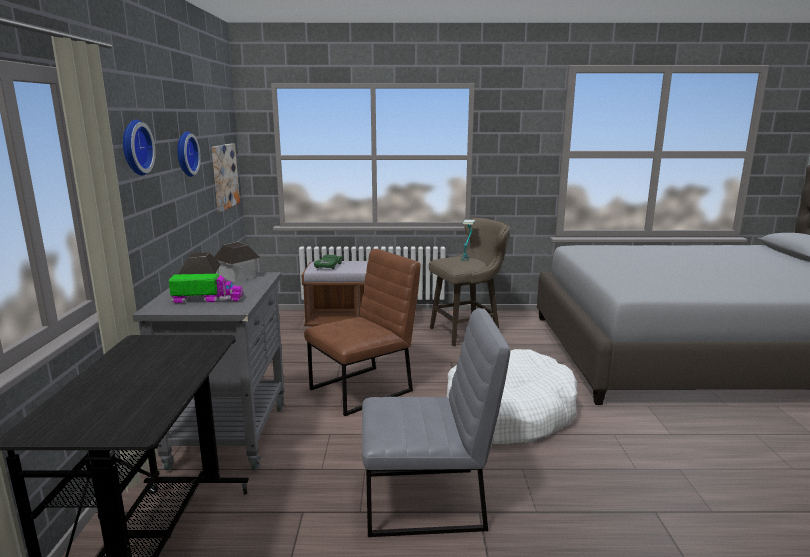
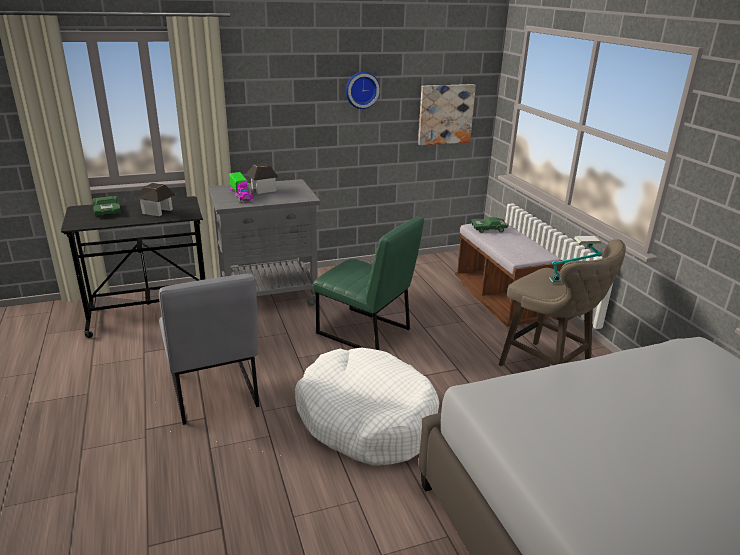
camera: 70 degrees right, 10 degrees up
(93, 402) = (107, 210): none -> green toy car
(134, 147) = (276, 81): wall clock -> none
(238, 277) = (297, 192): toy house -> toy house (157, 211)
(364, 389) = (365, 332): brown chair -> green chair

